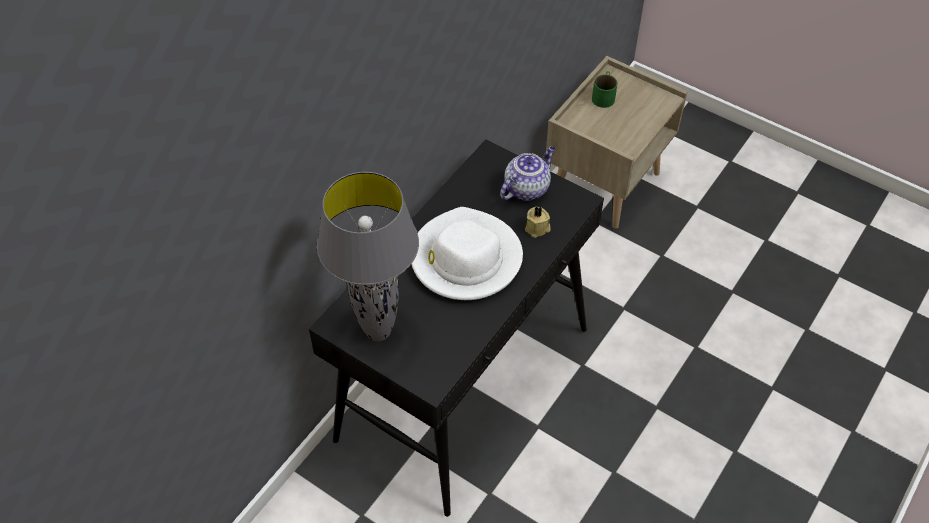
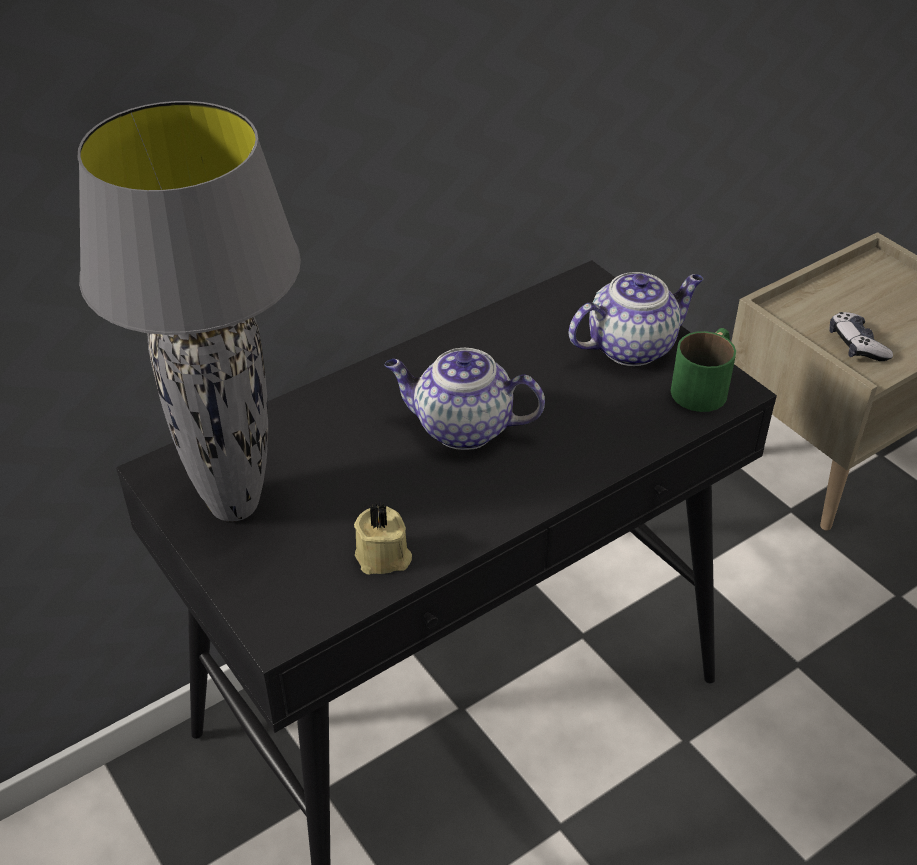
camera: 20 degrees right, 10 degrees down
(465, 259) = (461, 428): white hat -> teapot
(538, 228) = (624, 413): beige candle -> beige candle (383, 558)
(604, 95) = (854, 287): green mug -> green mug (705, 384)
(616, 133) = (856, 345): none -> game controller

